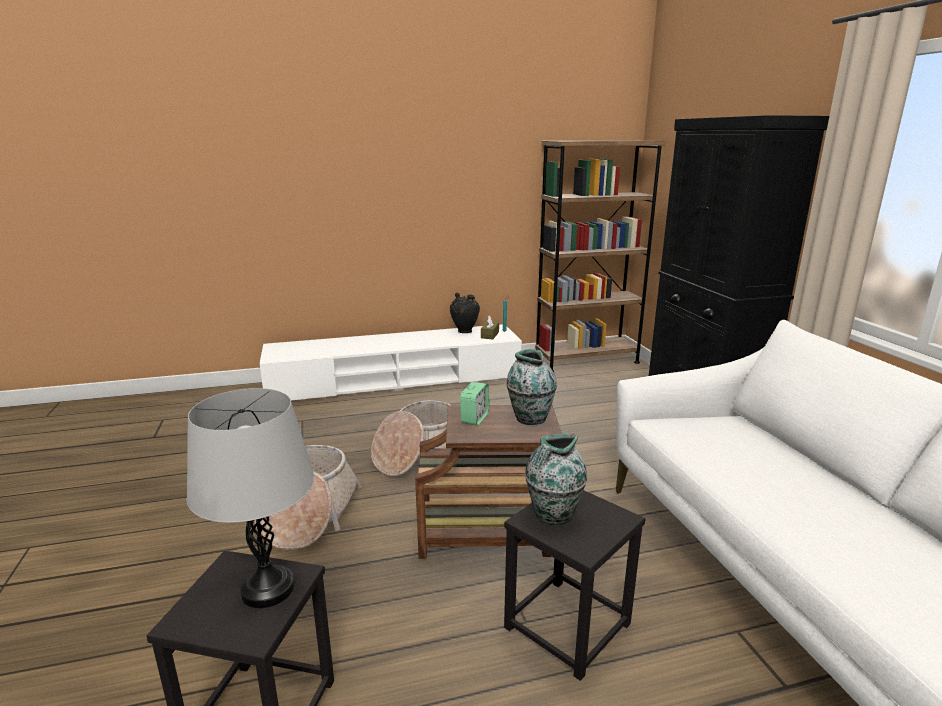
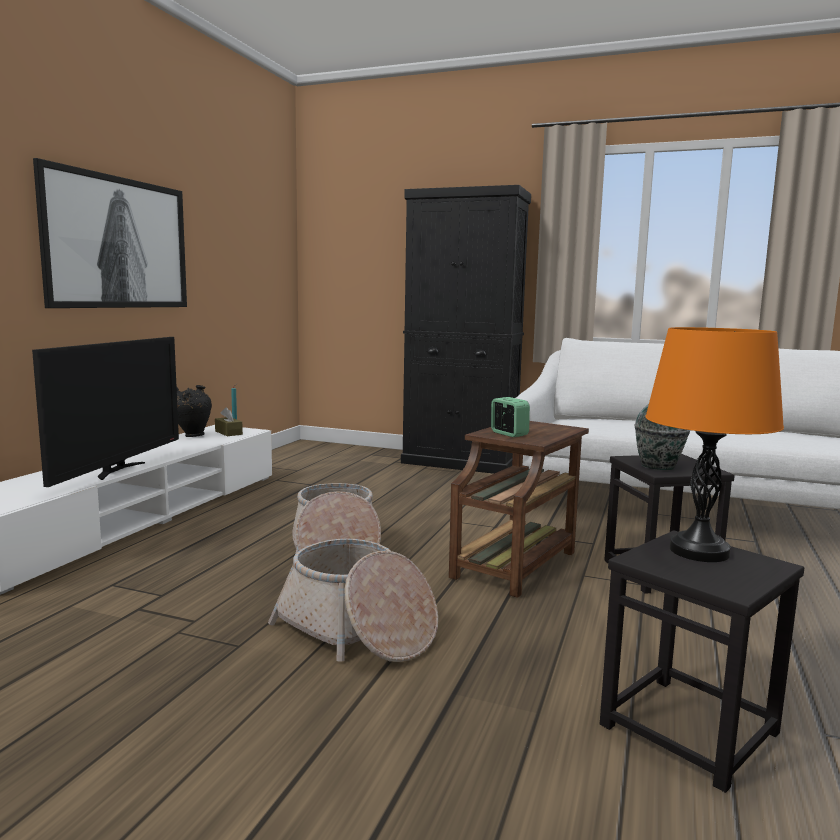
camera: 55 degrees left, 10 degrees down
(267, 589) = (699, 551): grey table lamp -> orange table lamp
(365, 349) = (118, 470): none -> television
(412, 187) = (119, 243): none -> picture
(530, 418) = (533, 425): vase -> none
(586, 360) = (293, 453): brown bookcase -> none

